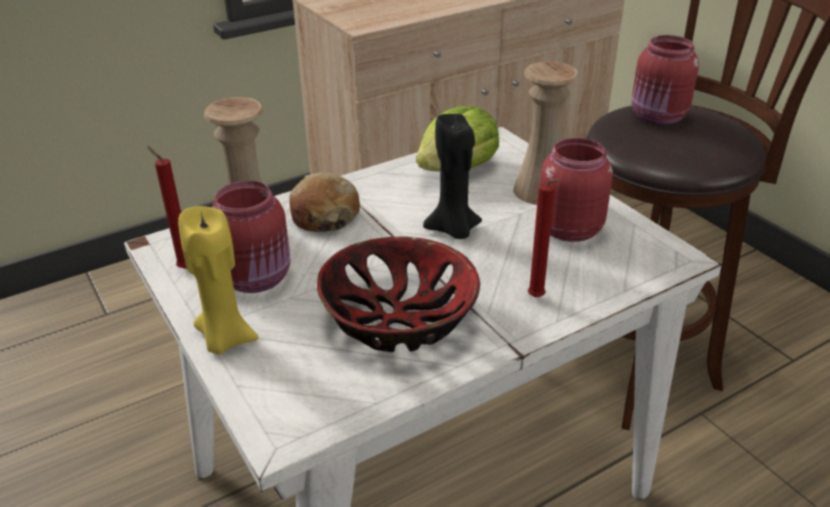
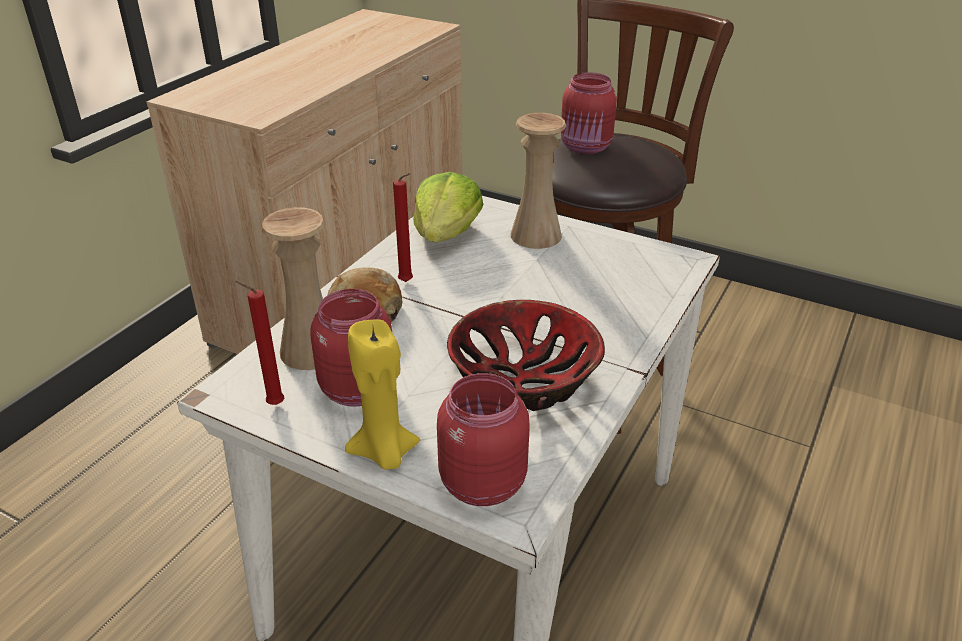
camera: 30 degrees left, 0 degrees up
(453, 230) = (496, 290): black candle -> none
(537, 299) = (616, 325): red candle -> red candle (407, 282)
(567, 229) = (587, 261): red jar -> red jar (480, 483)

